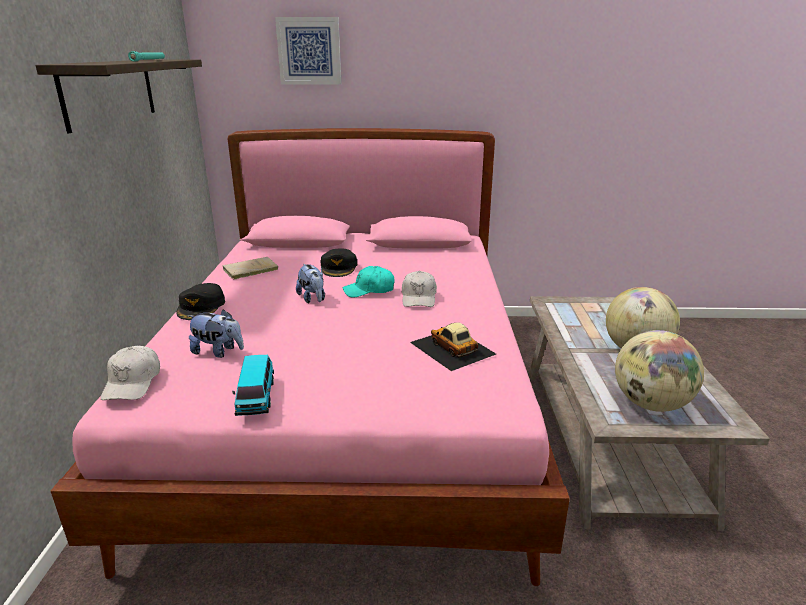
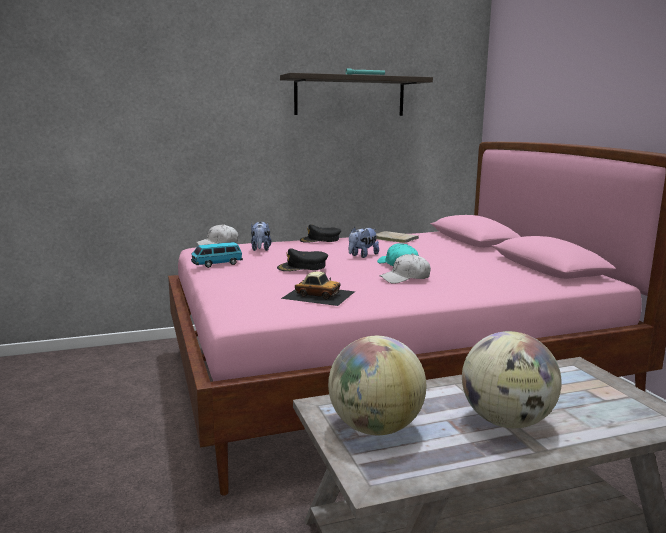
camera: 70 degrees right, 10 degrees down
(309, 51) = (551, 69): picture -> none
(339, 267) = (436, 254): black cap -> black cap (302, 267)
(452, 348) = (318, 294): toy car -> toy car turned 75 degrees clockwise

